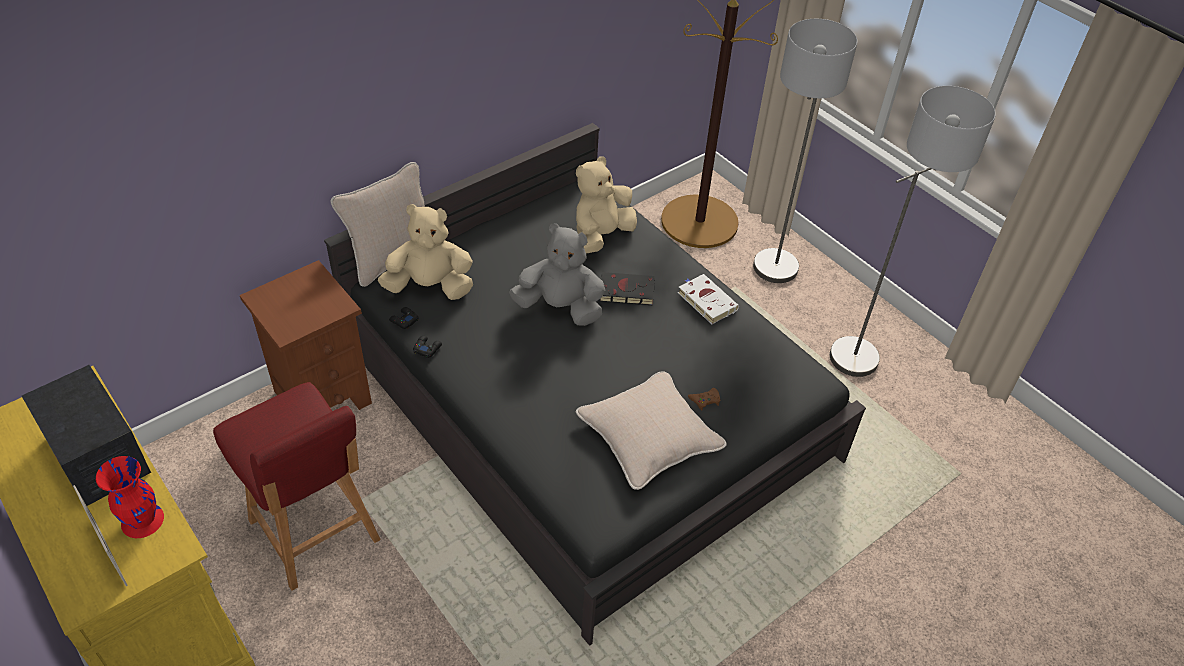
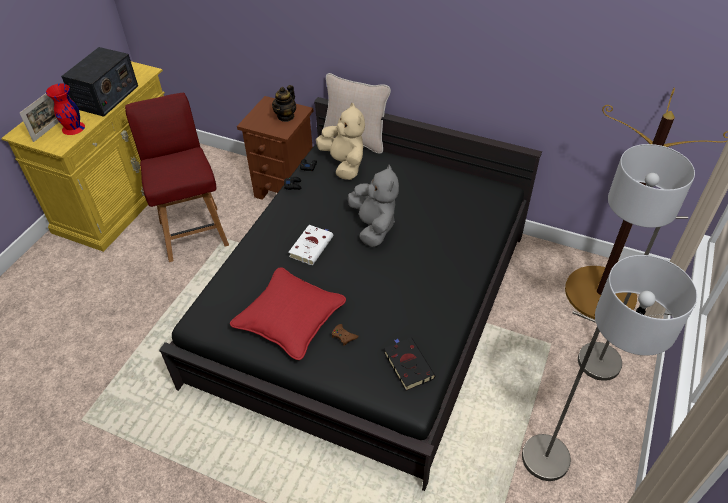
camera: 65 degrees right, 0 degrees up
(310, 291) = (286, 116): none -> teapot
(315, 533) = (193, 232): red chair -> red chair turned 135 degrees clockwise
(601, 236) = (461, 217): beige plush toy -> none
(624, 291) = (416, 251): black book -> black book (407, 364)
(649, 436) = (289, 317): beige pillow -> red pillow
(706, 300) = (445, 299): white book -> white book (311, 246)

